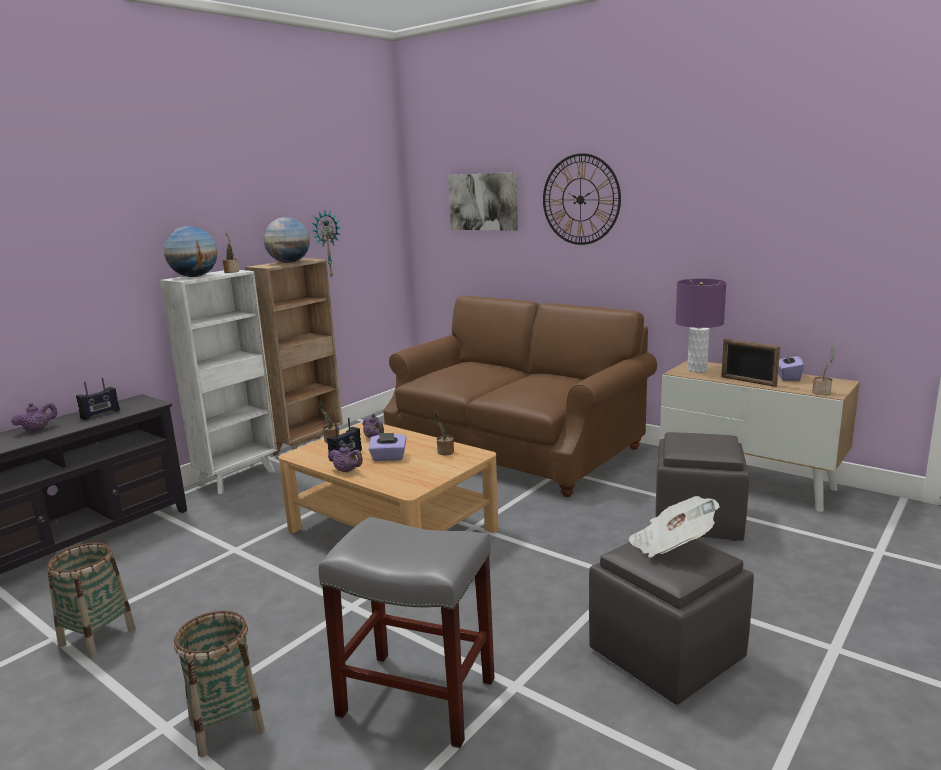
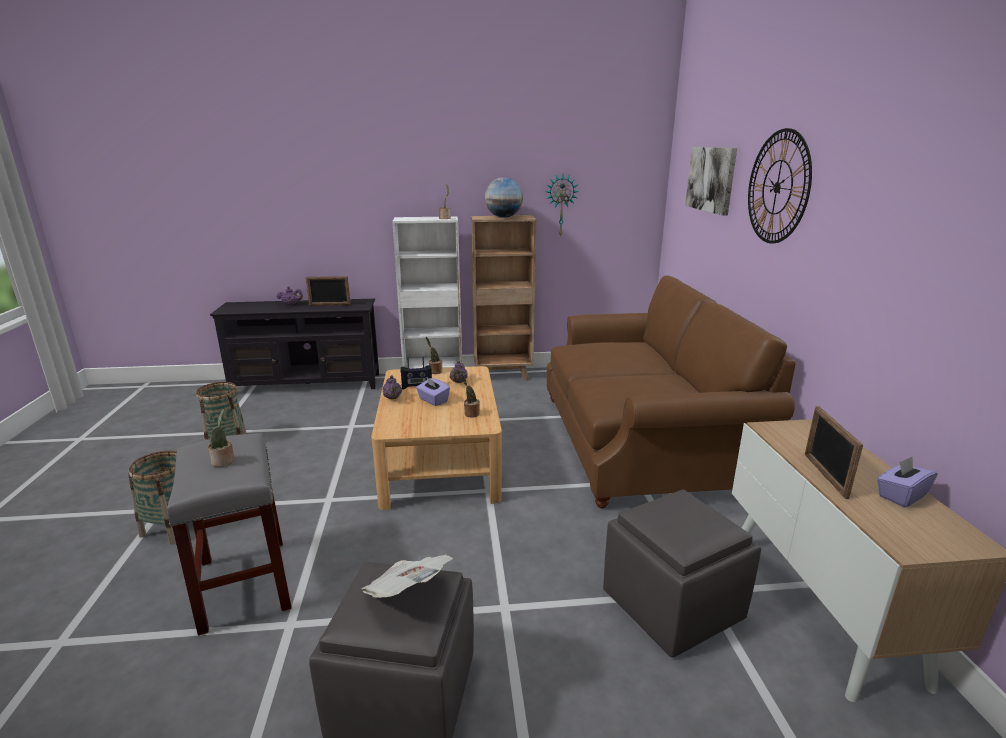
camera: 45 degrees right, 5 degrees up
(100, 414) = (329, 305): radio -> picture frame
(194, 277) = (414, 218): globe -> none
(696, 369) = (798, 434): purple table lamp -> none
(822, 392) = (895, 539): potted plant -> potted plant (224, 461)

